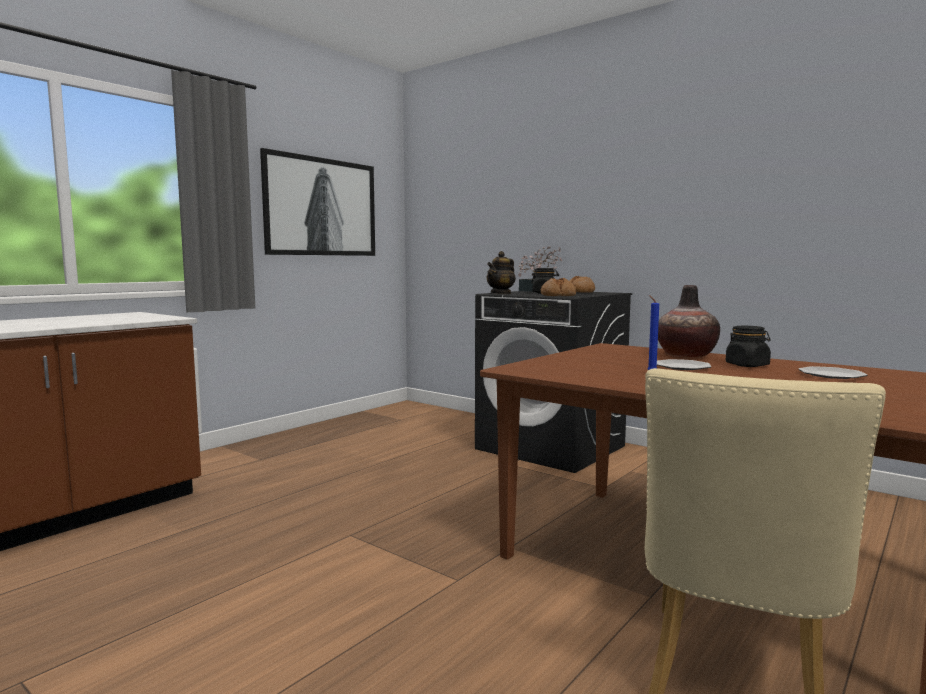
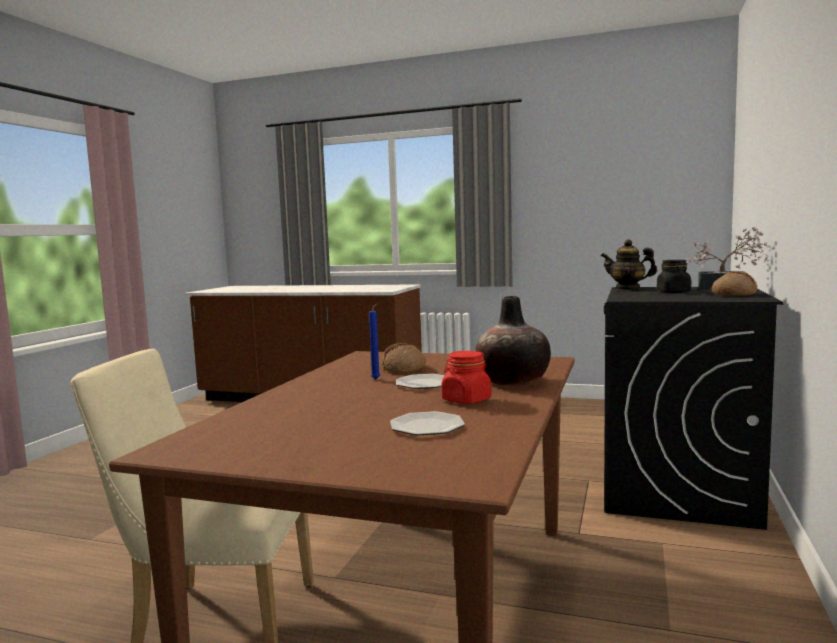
camera: 70 degrees right, 0 degrees up
(321, 207) = (602, 191): picture -> none
(558, 295) = (634, 296): bread -> bread (403, 368)
(747, 365) = (466, 400): black jar -> red jar

